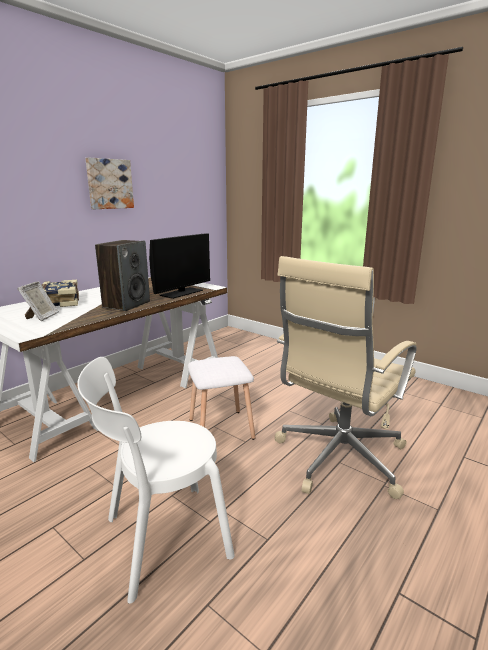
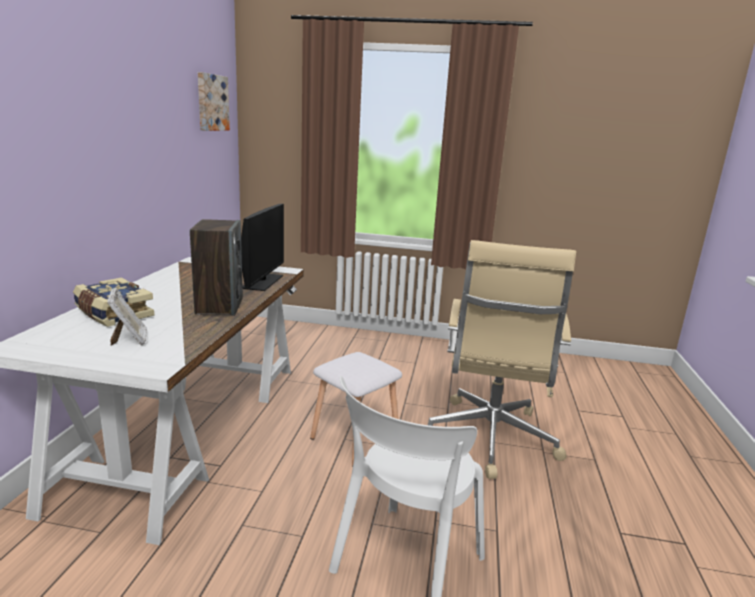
camera: 30 degrees left, 0 degrees up
(109, 184) = (132, 135): picture -> picture (211, 102)

